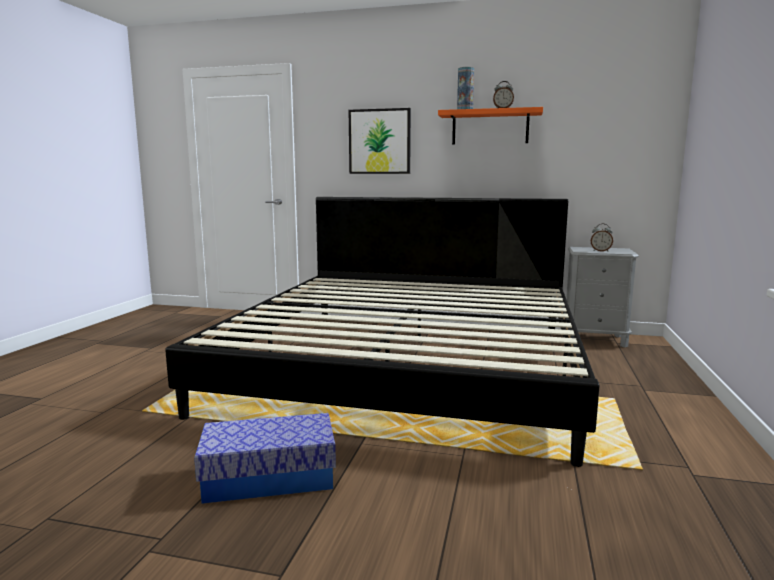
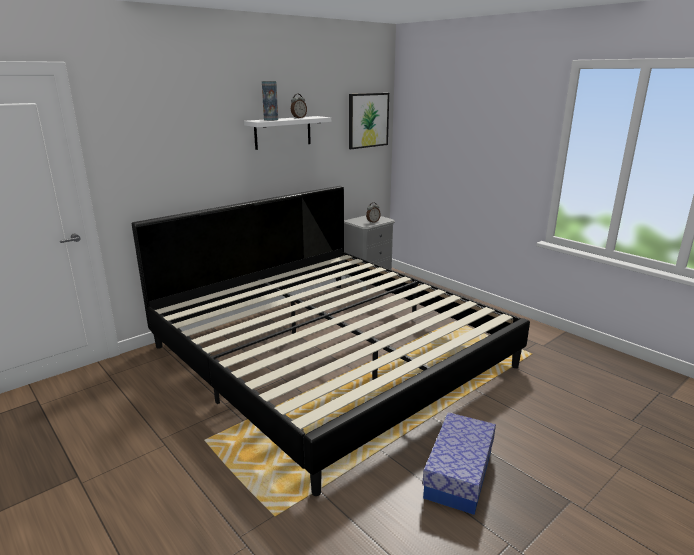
camera: 55 degrees left, 10 degrees up
(379, 141) = (189, 152): picture -> picture (368, 120)
(490, 127) = (283, 132): orange shelf -> white shelf

